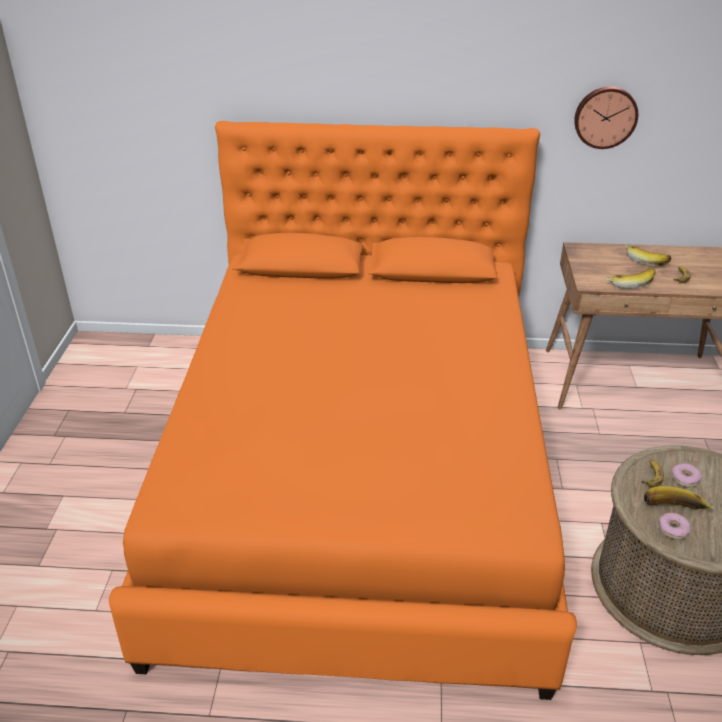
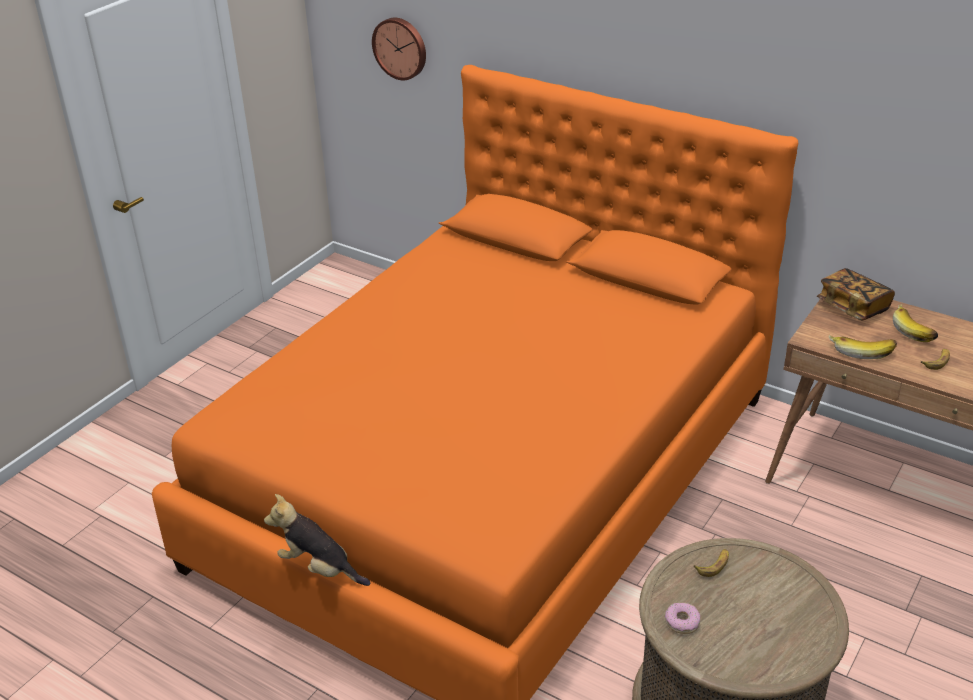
camera: 30 degrees right, 0 degrees up
(343, 609) = (319, 568): none -> plush toy
(593, 254) = (853, 307): none -> book
(605, 117) = (888, 140): wall clock -> wall clock (401, 48)
(674, 510) = (704, 605): banana -> none
(685, 479) = (750, 582): donut -> none

